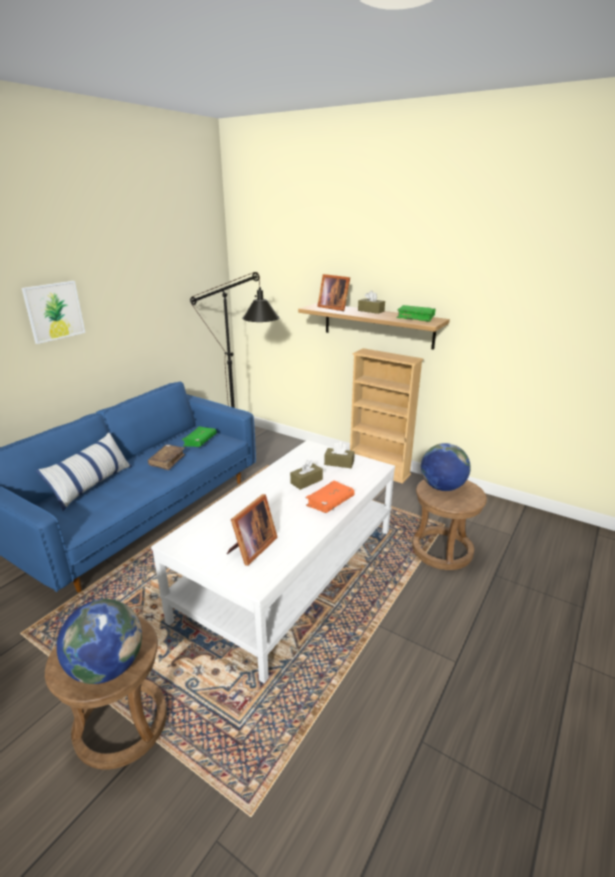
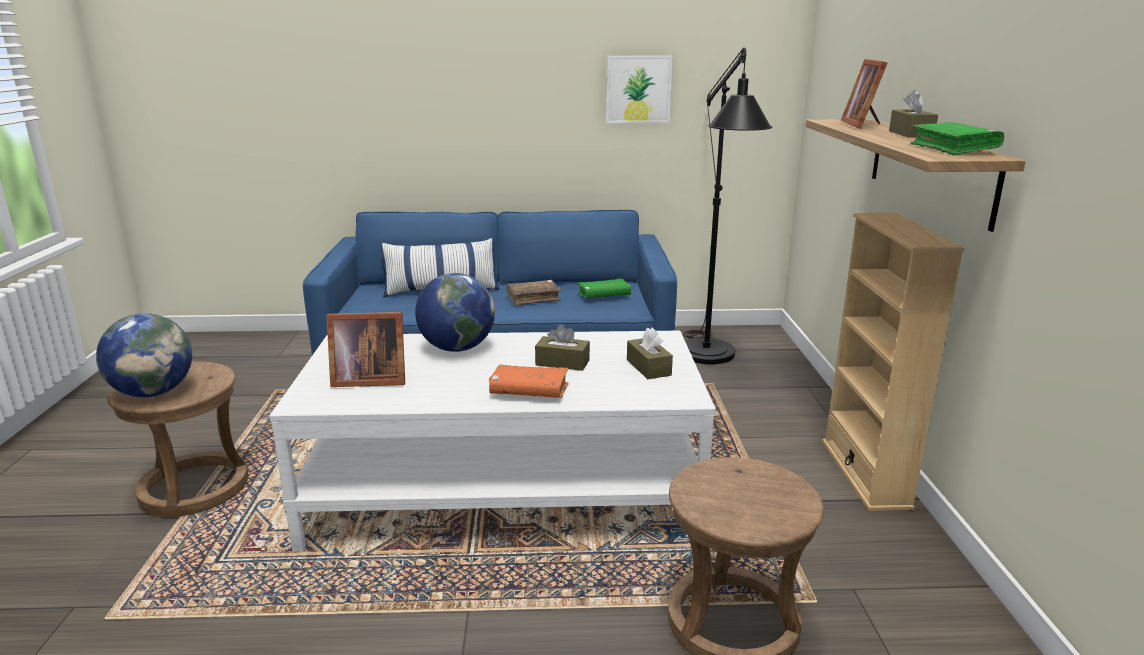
camera: 55 degrees right, 5 degrees down
(54, 311) = (488, 78): picture -> picture (638, 89)
(442, 487) = (747, 482): globe -> globe (457, 348)

